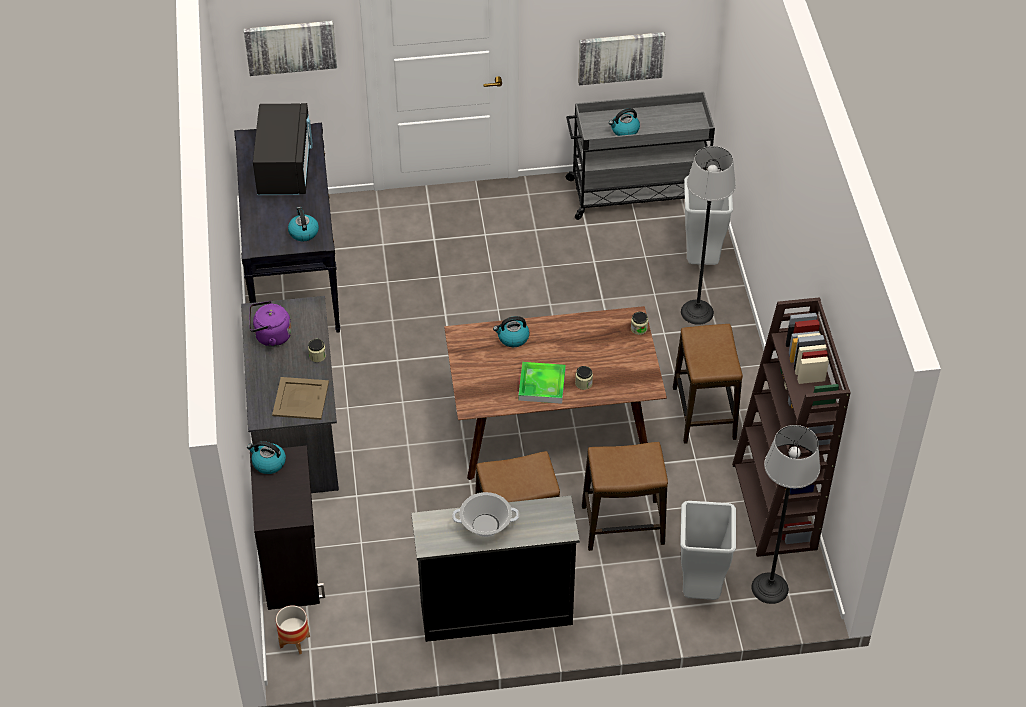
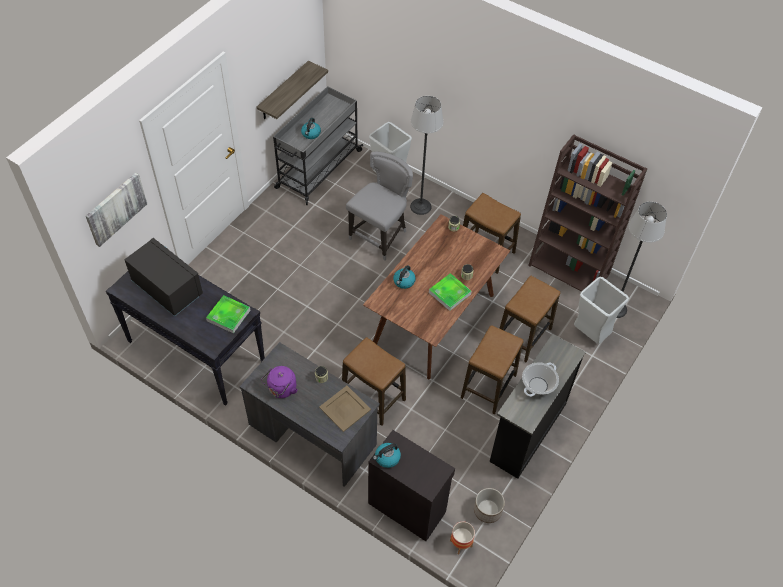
camera: 50 degrees left, 5 degrees up
(303, 232) = (228, 315): kettle -> tray
(357, 639) = (487, 511): none -> planter
(392, 448) = (373, 398): none -> stool
(611, 307) = (380, 236): none -> grey chair
(620, 57) = (283, 91): picture -> shelf

